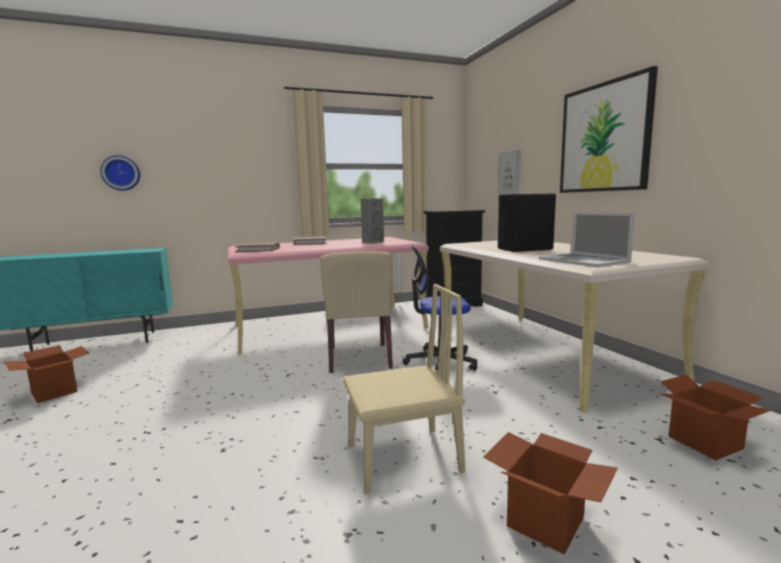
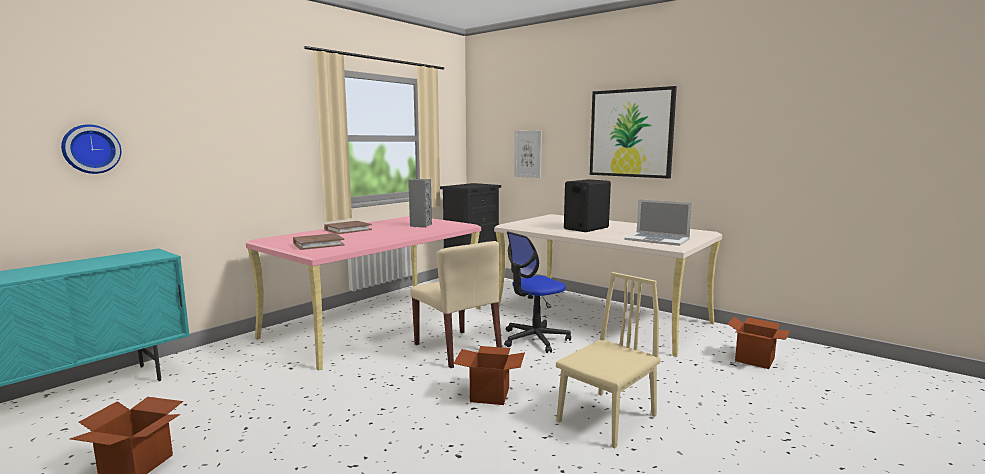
camera: 30 degrees left, 0 degrees up
(545, 522) = (730, 428): cardboard box -> cardboard box (490, 395)

